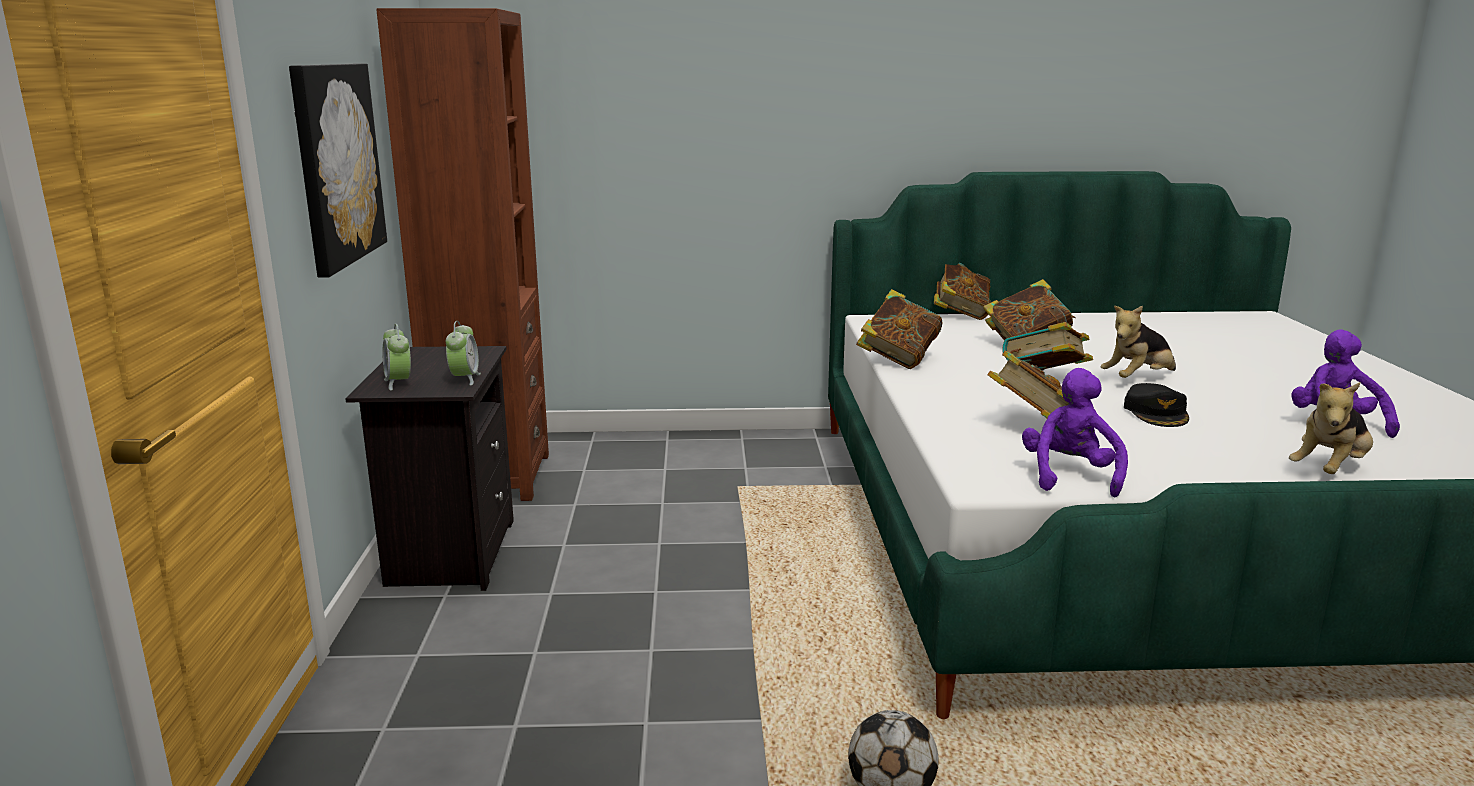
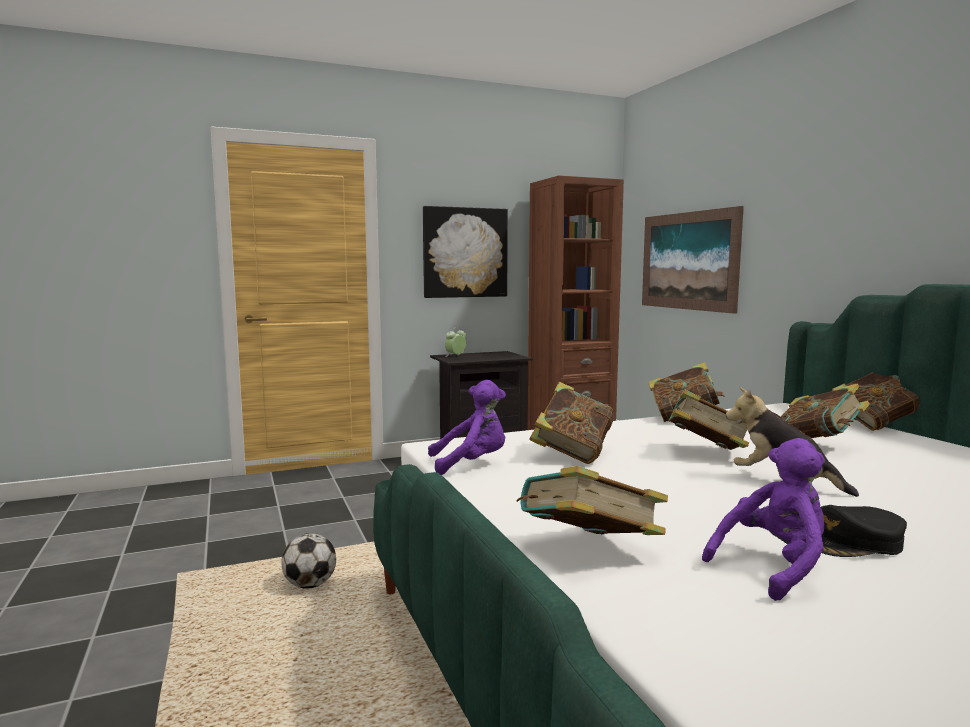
camera: 70 degrees right, 10 degrees down
(464, 379) = (471, 360): alarm clock -> none
(615, 147) = (688, 261): none -> picture
(1156, 413) = (675, 488): black cap -> black cap (852, 542)
(1329, 470) = (588, 551): plush toy -> book

